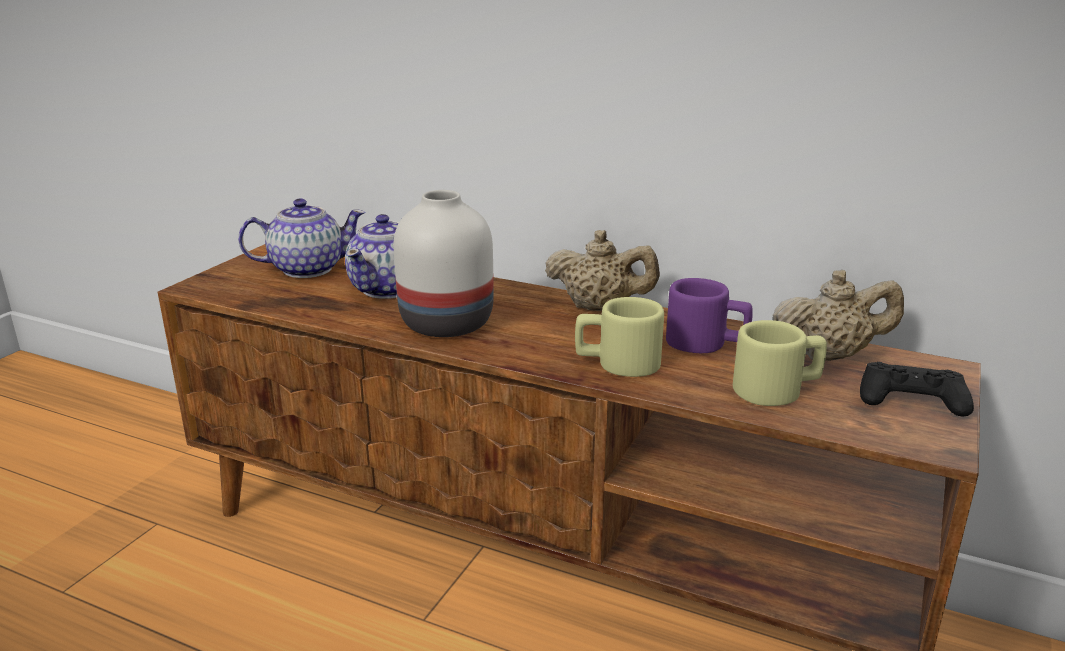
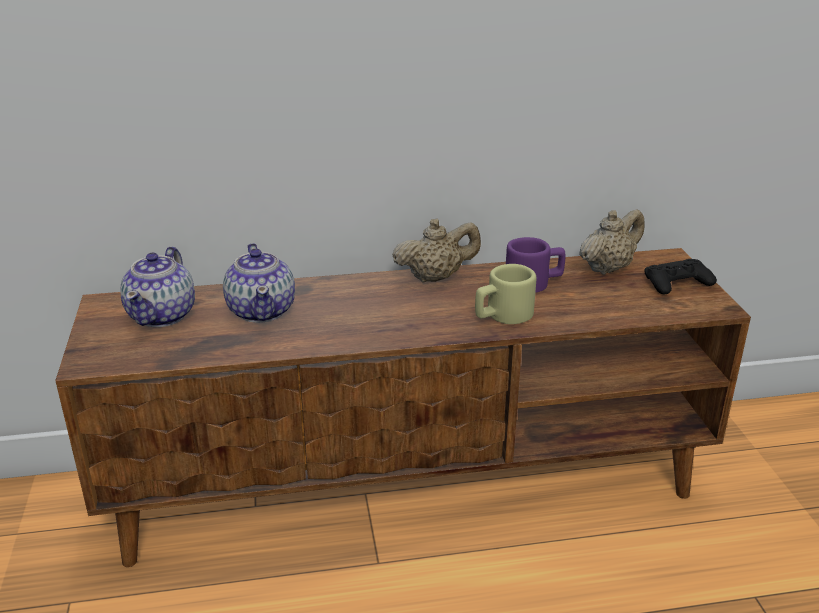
camera: 35 degrees left, 5 degrees up
(306, 269) = (163, 315): teapot -> teapot turned 150 degrees clockwise
(445, 322) = (349, 324): white vase -> none
(777, 390) = (609, 301): beige mug -> none

